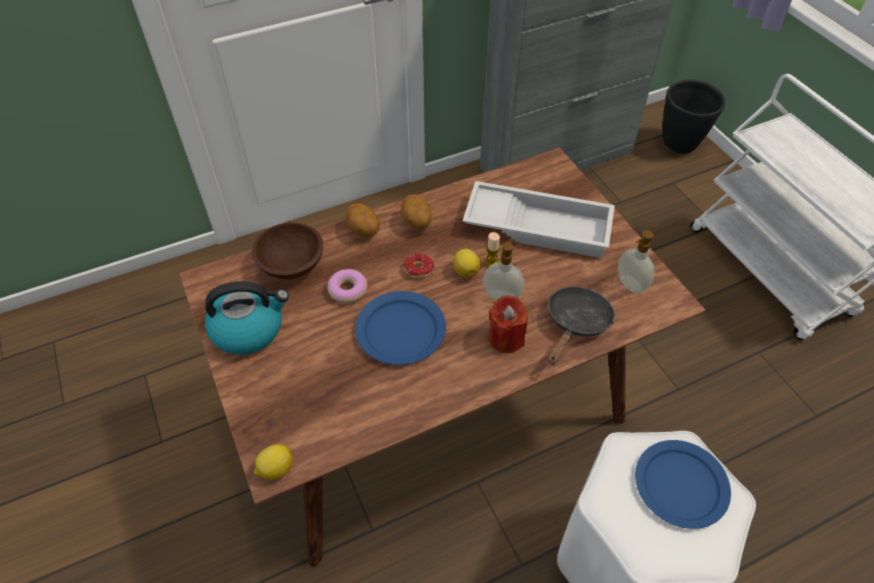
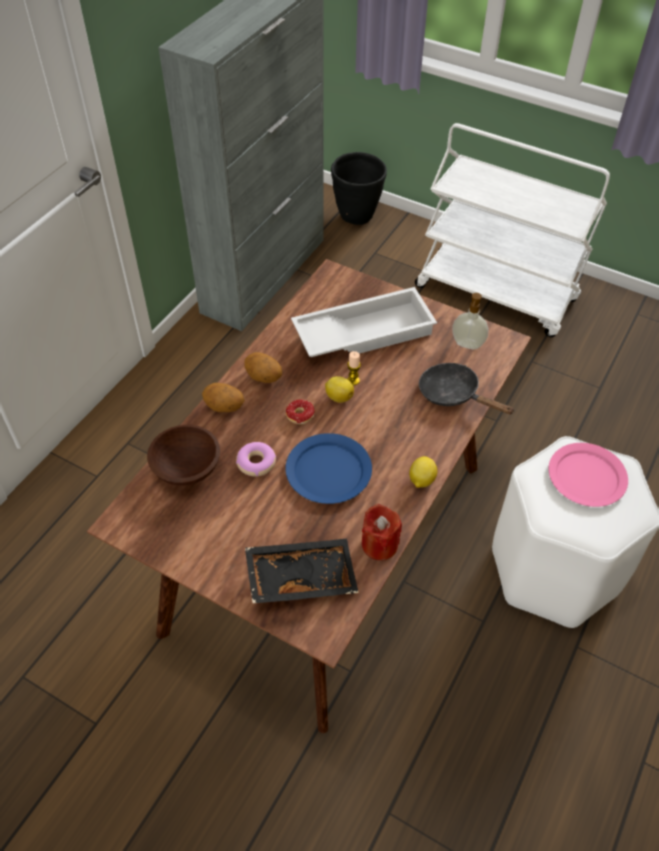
camera: 35 degrees left, 0 degrees up
(249, 329) = (200, 541): kettle -> none
(275, 469) = (327, 632): lemon -> lemon (421, 480)
(298, 406) = (301, 576): none -> black tray
(502, 295) = (382, 401): soap dispenser -> none
(506, 338) = (413, 433): red candle -> red candle (379, 544)
(576, 324) = (453, 394): black frying pan -> black frying pan turned 45 degrees counterclockwise
(680, 485) = (586, 477): blue plate -> pink plate

